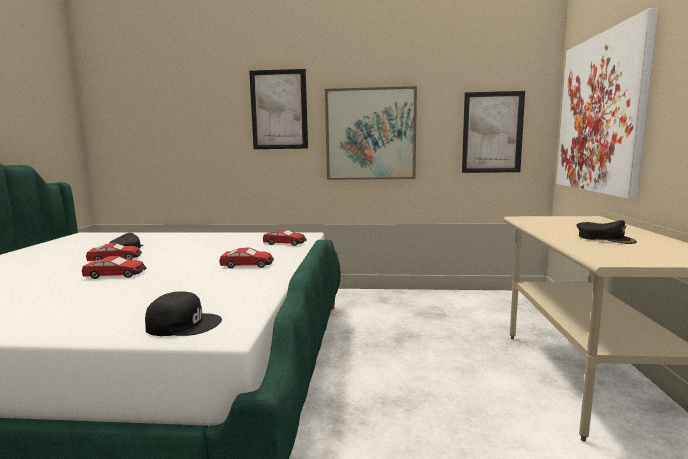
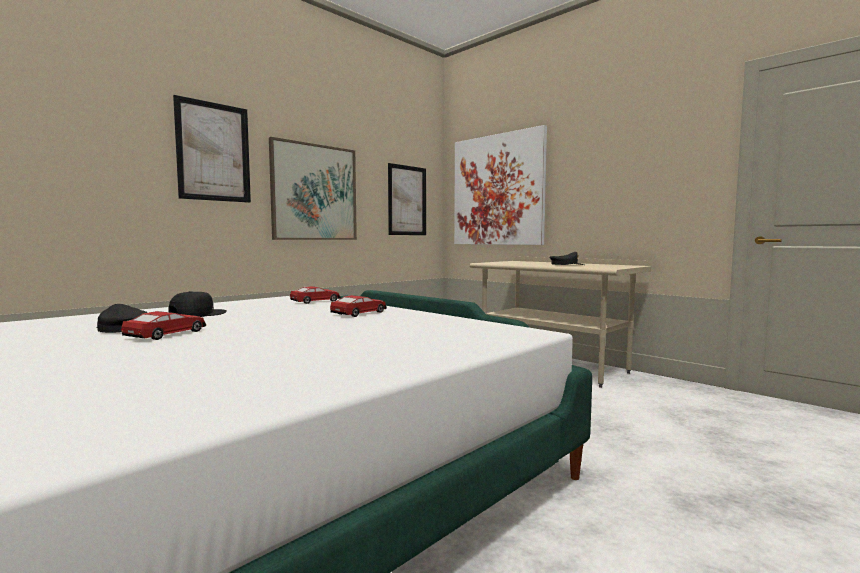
camera: 50 degrees left, 5 degrees down
(116, 275) = (254, 338): toy car -> none
(184, 324) = (491, 337): black cap -> black cap (197, 314)

